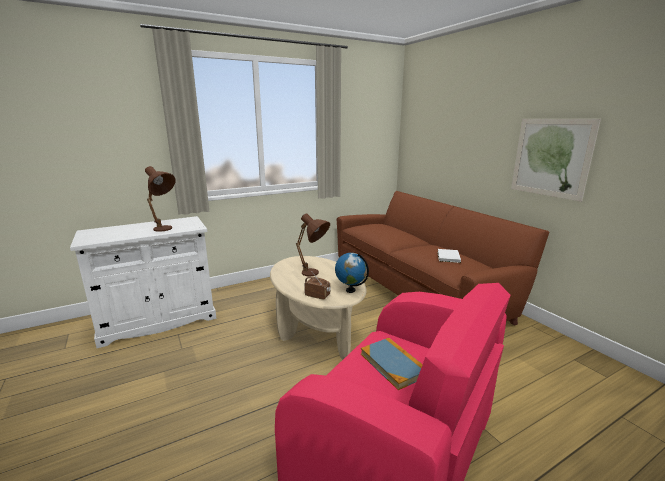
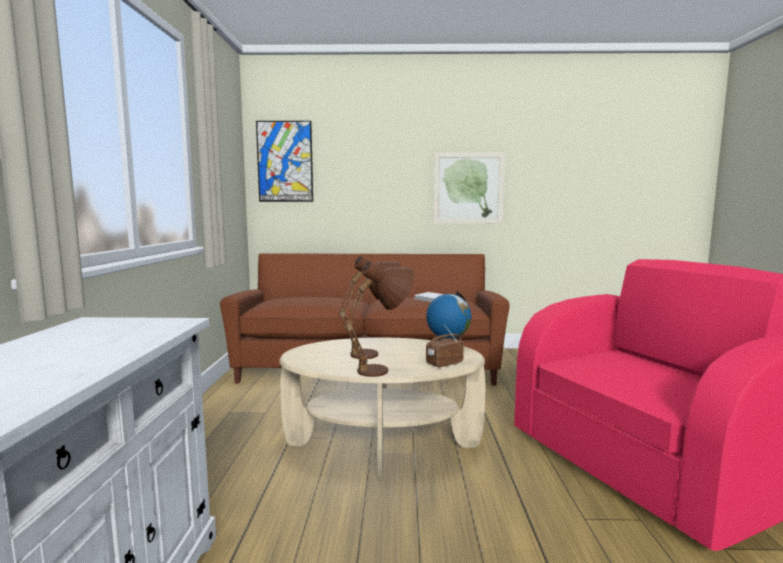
camera: 60 degrees left, 10 degrees down
(165, 230) = (130, 341): brown table lamp -> brown table lamp (384, 370)
(393, 364) = (616, 370): book -> none
(419, 125) = (285, 161): none -> picture

